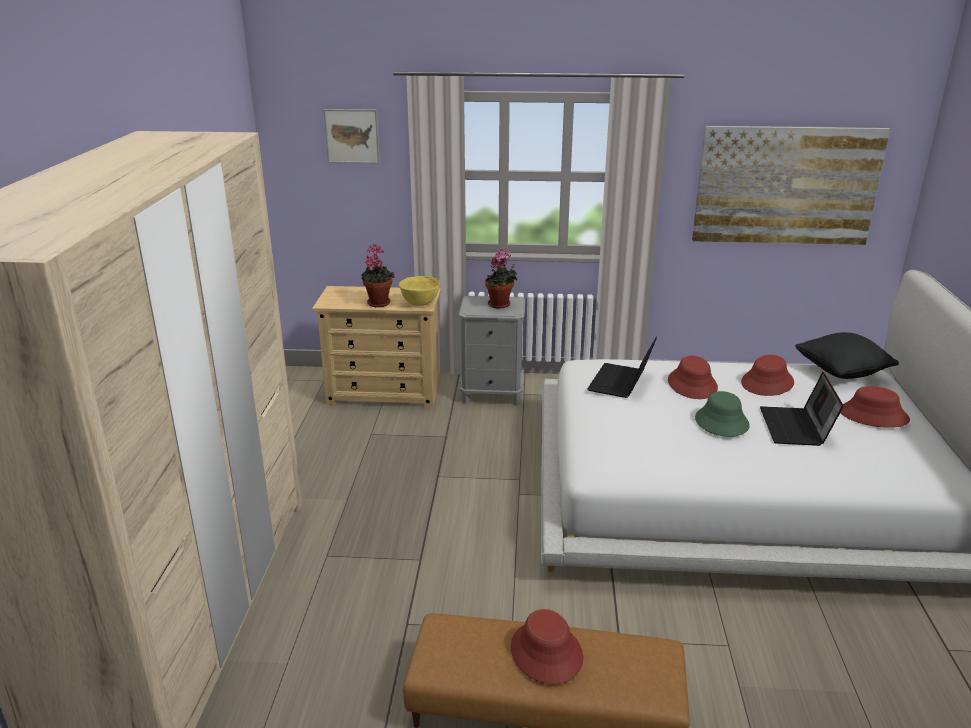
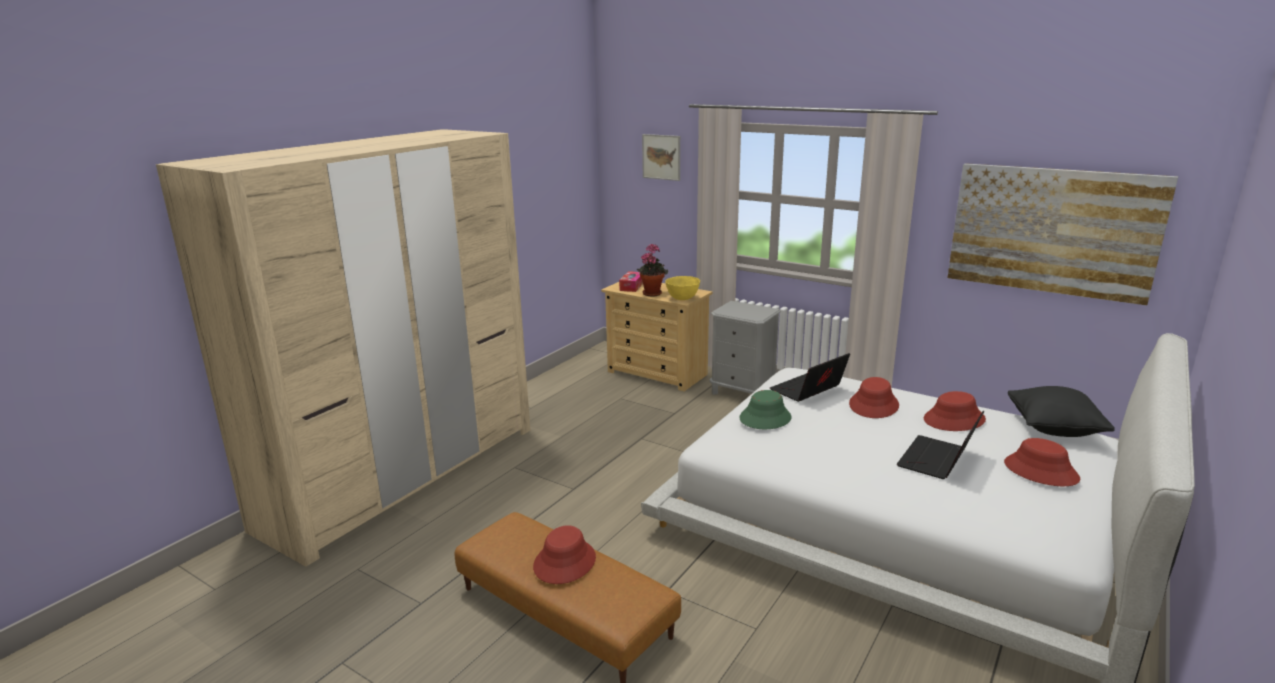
camera: 30 degrees right, 5 degrees down
(344, 298) = (632, 286): none -> tissue box
(500, 305) = (752, 311): potted plant -> none
(721, 422) = (865, 438): green hat -> green hat (765, 418)

